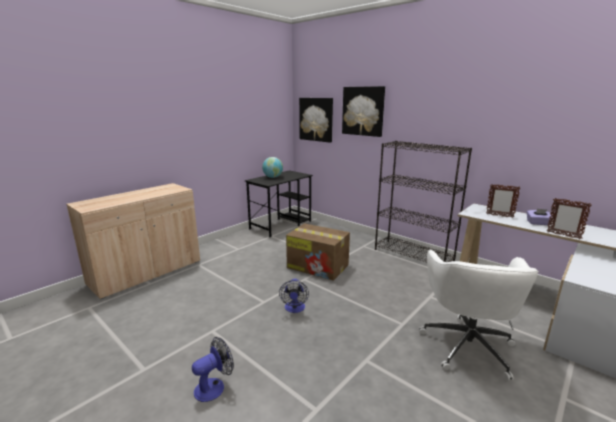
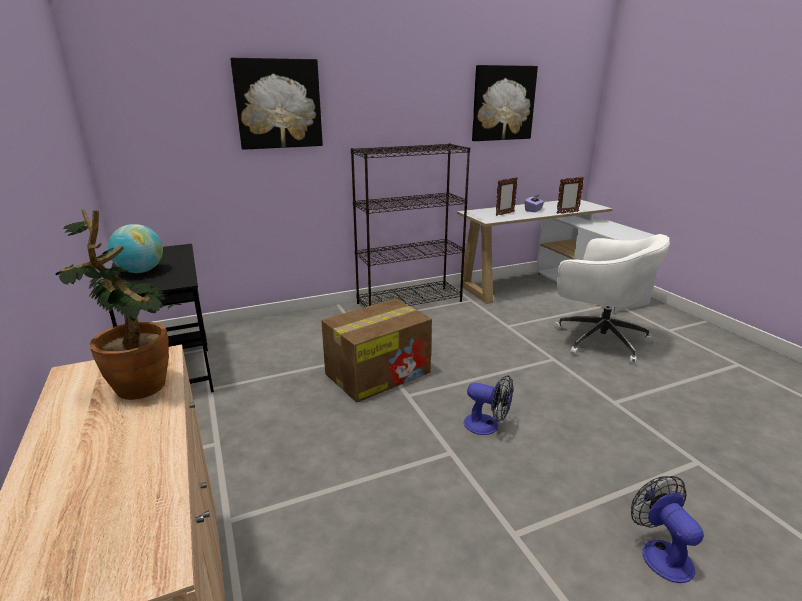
camera: 65 degrees left, 5 degrees up
(167, 191) = (141, 380): none -> potted plant
(316, 119) = (163, 128): picture -> picture (503, 103)

